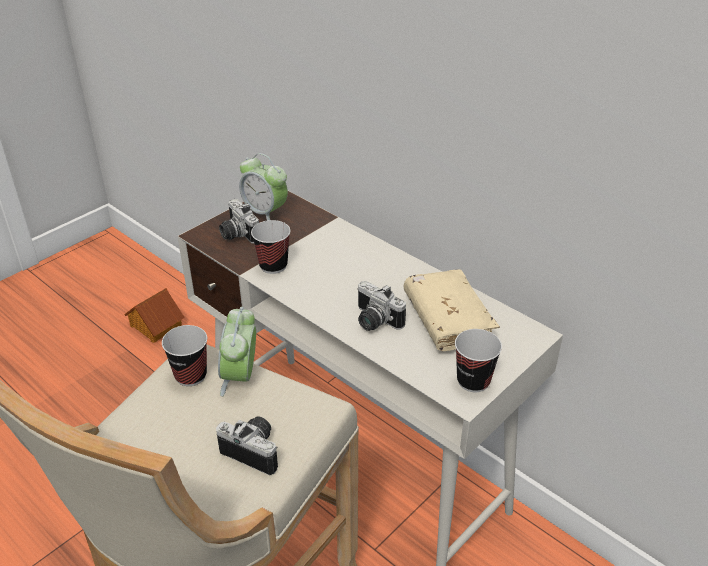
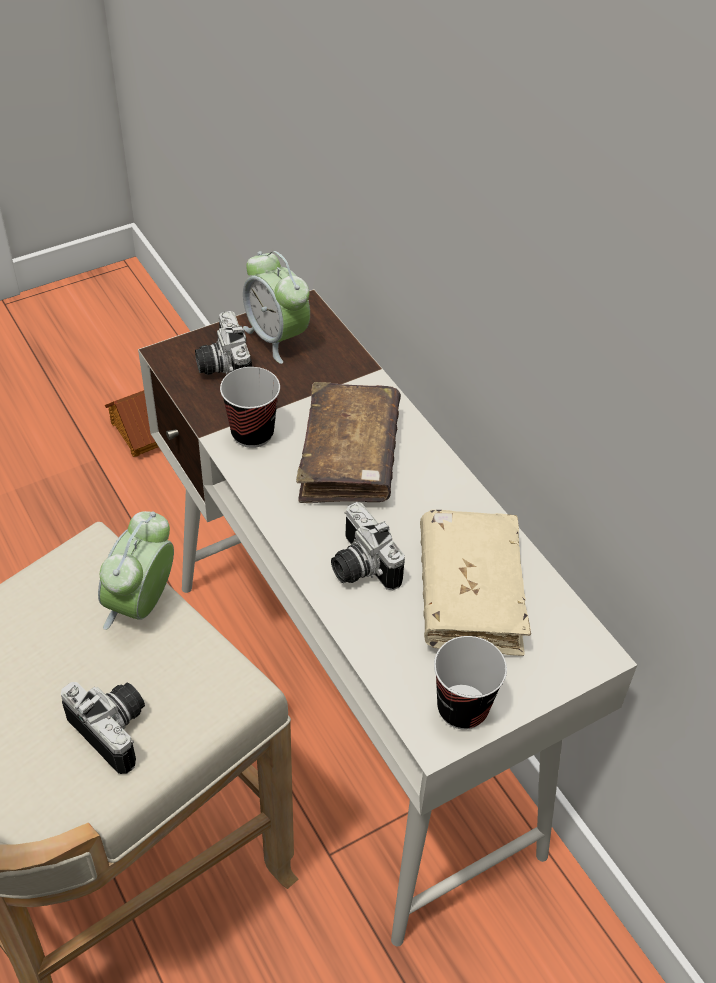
camera: 15 degrees right, 10 degrees up
(191, 375) = (76, 584): cup -> none
(340, 265) = (349, 457): none -> brown book

